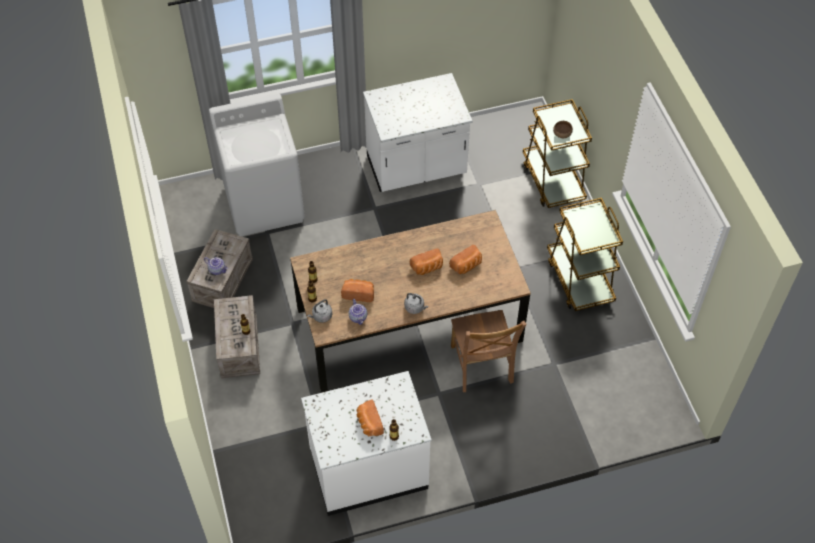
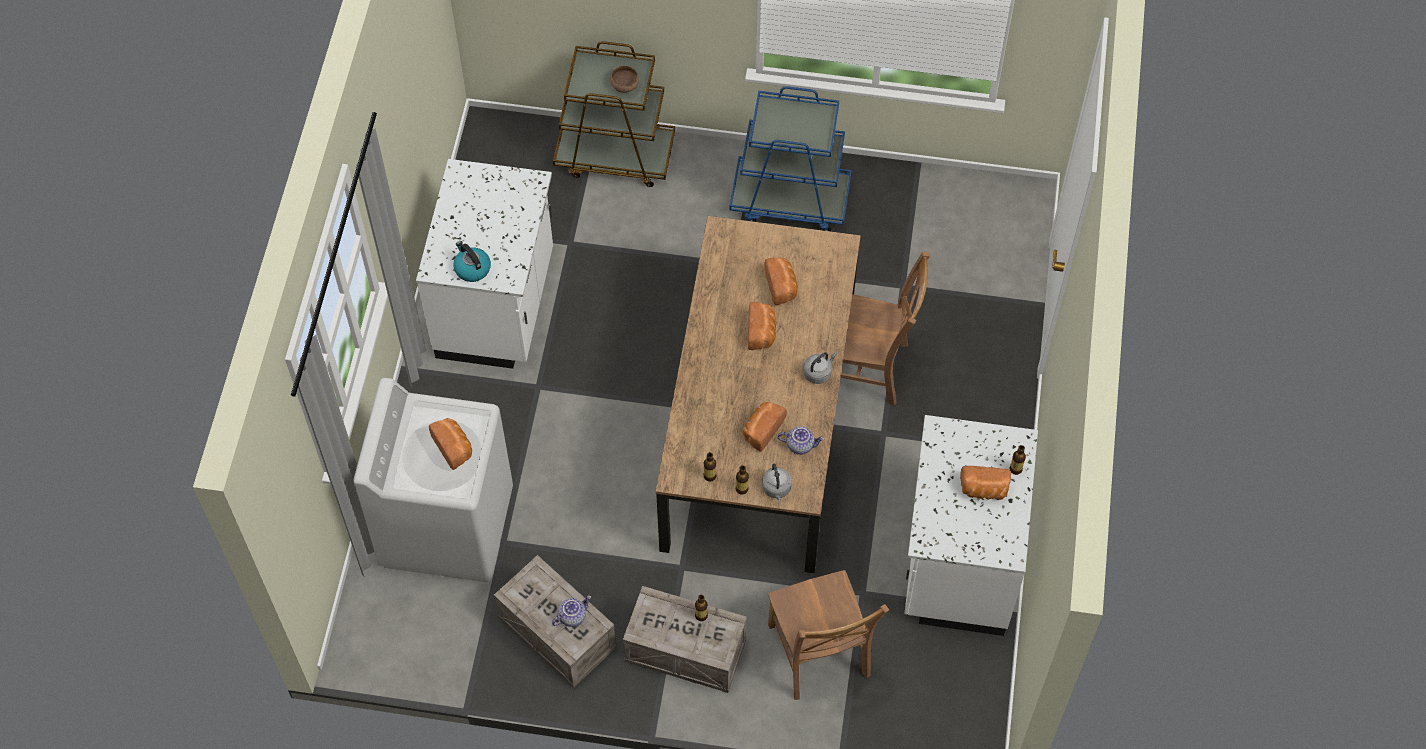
camera: 65 degrees left, 5 degrees up
(258, 146) = (454, 447): none -> bread
(267, 416) = (819, 655): none -> brown chair
(384, 112) = (472, 268): none -> kettle
(579, 279) = (790, 200): brown cart -> blue cart

